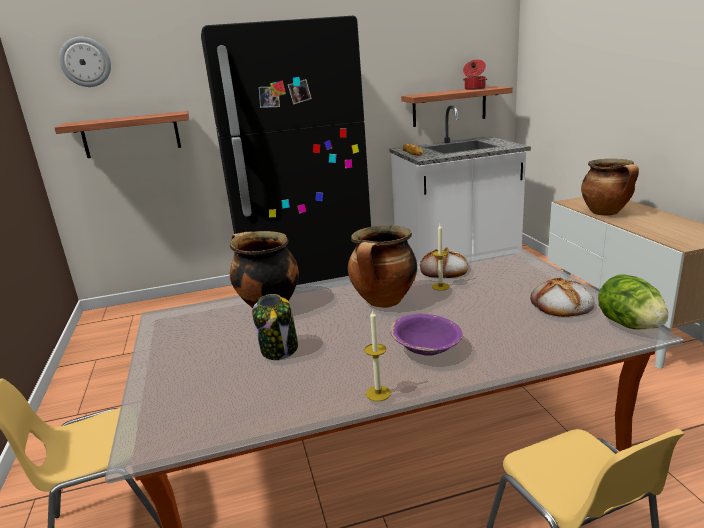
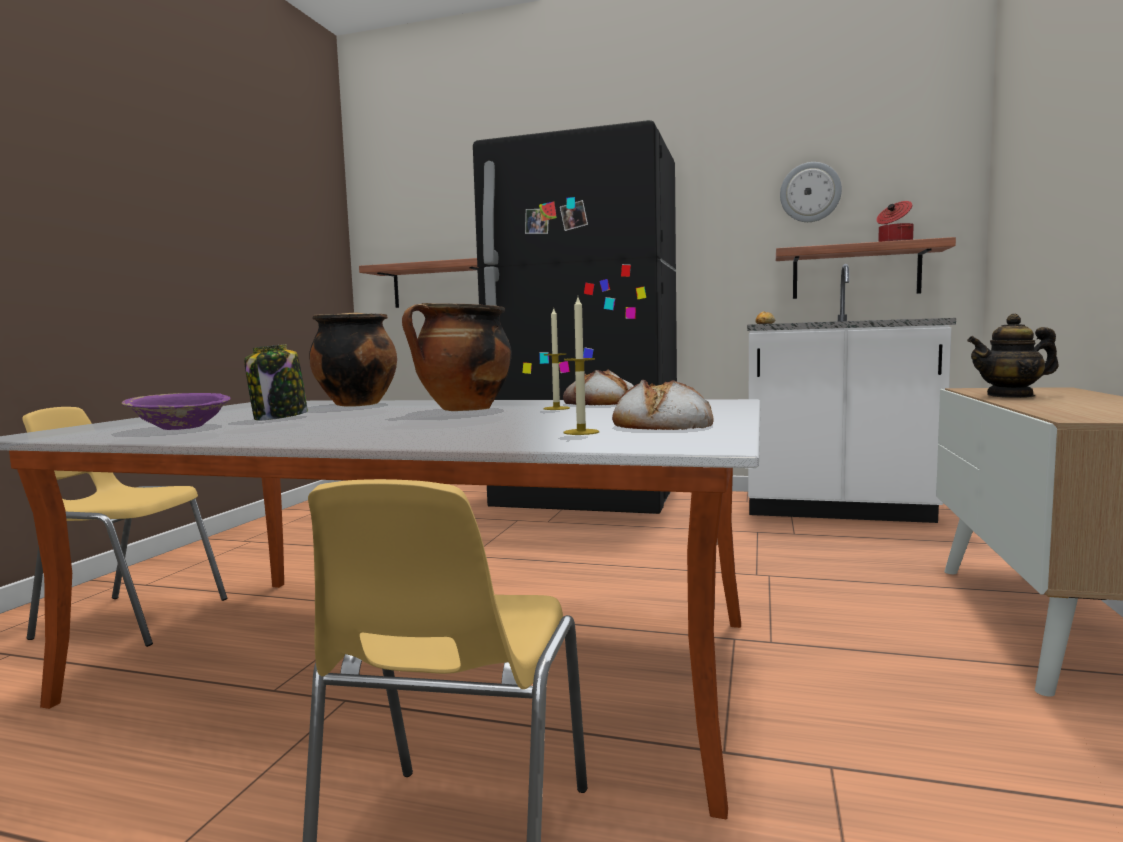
camera: 30 degrees right, 15 degrees down
(85, 62) = (410, 207): wall clock -> wall clock (810, 192)
(378, 393) = (261, 438): candle -> candle (581, 432)
(426, 349) = (398, 428): purple bowl -> purple bowl (180, 427)
(606, 213) = (1010, 396): cooking pot -> teapot
(629, 325) = (706, 440): lettuce -> none

